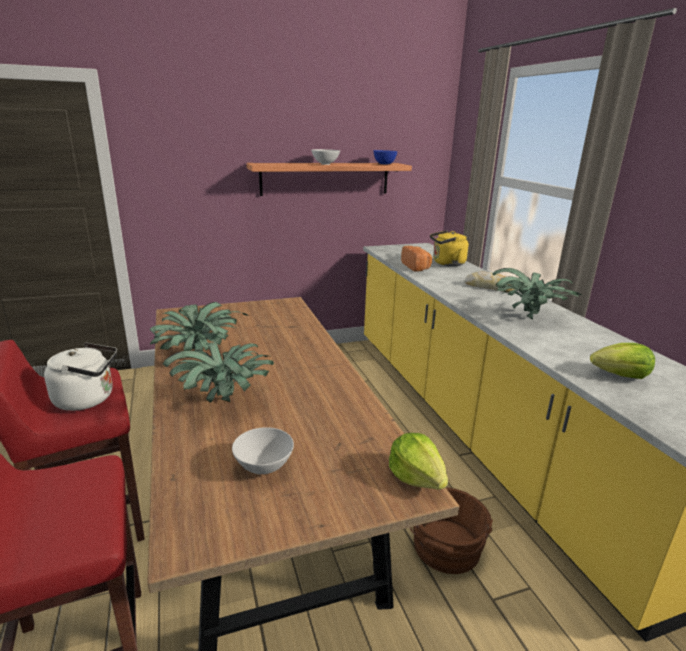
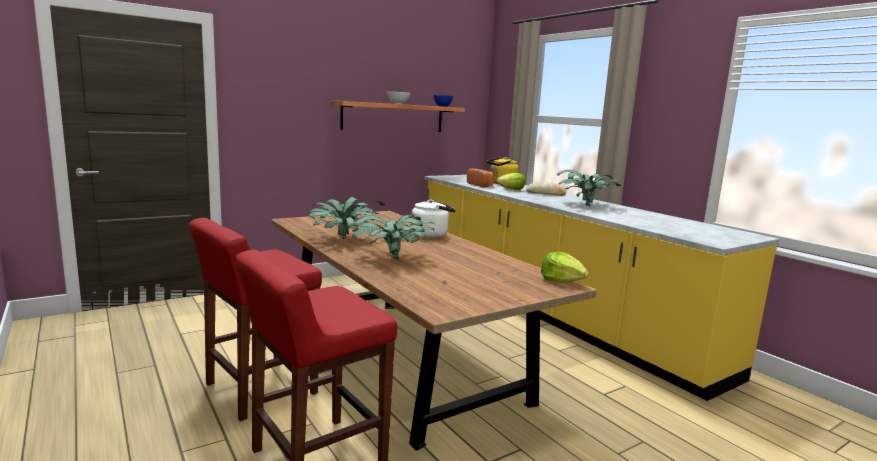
camera: 15 degrees left, 10 degrees down
(88, 399) = (280, 262): white kettle -> white kettle (431, 235)
(263, 468) = (457, 283): white bowl -> none
(445, 549) = (558, 374): brown bucket -> none
(620, 375) = (663, 224): lettuce -> lettuce (511, 189)

